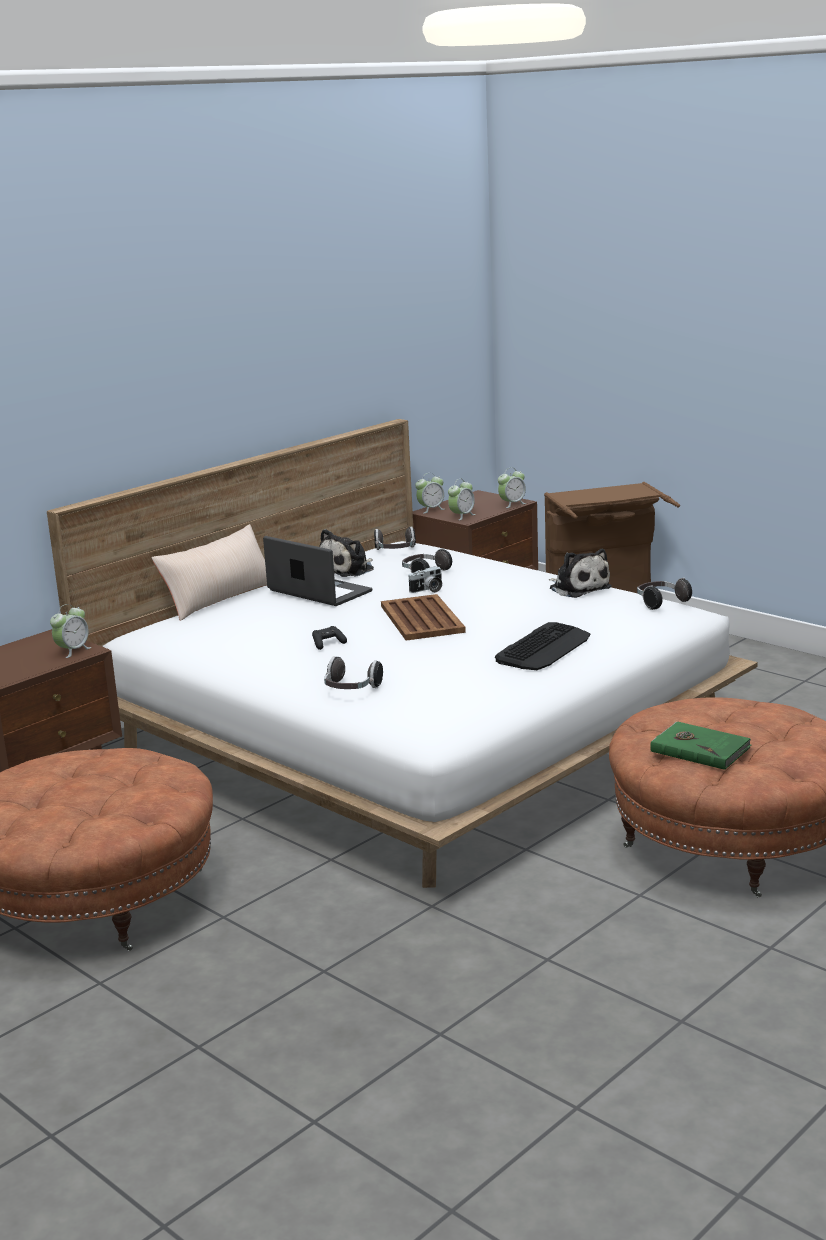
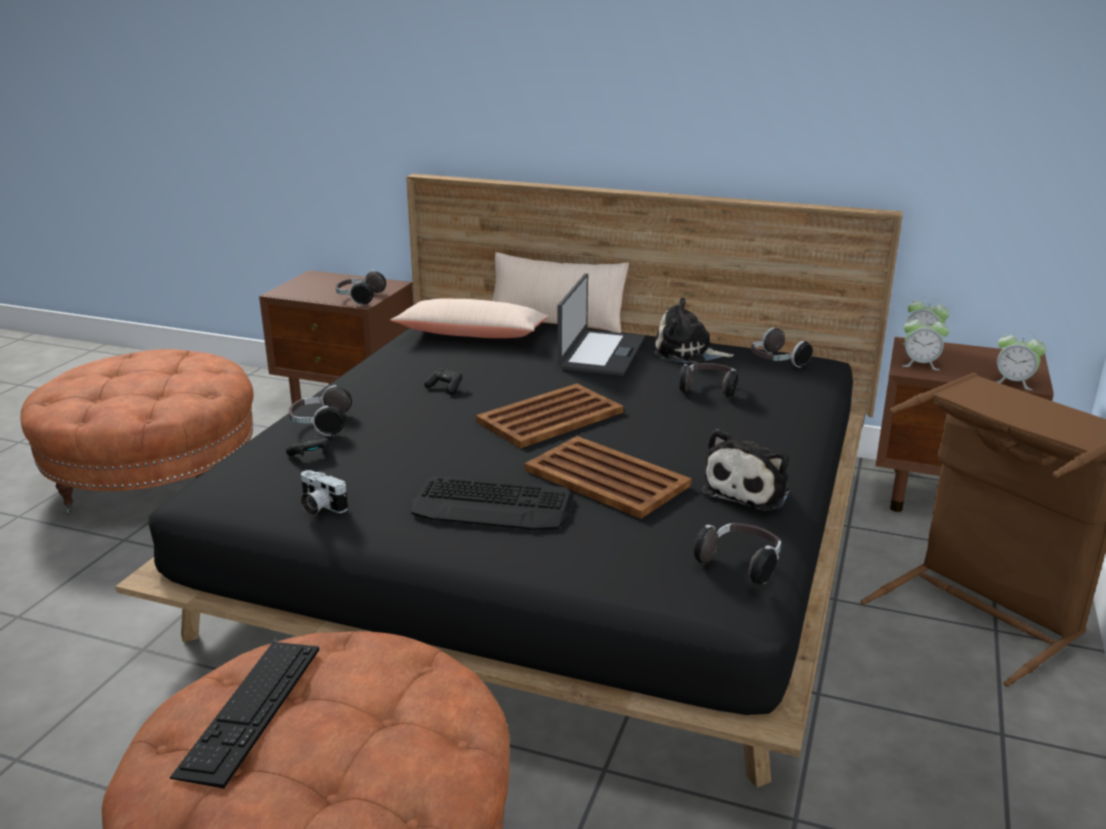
camera: 65 degrees right, 5 degrees up
(73, 651) = (359, 298): alarm clock -> headphones
(214, 627) = (472, 334): none -> beige pillow
(408, 695) = (310, 455): none -> black game controller
(419, 733) = (553, 544): white bed -> black bed
(428, 590) = (651, 402): camera -> camera (319, 507)
(534, 616) = (607, 478): none -> brown tray
(700, 749) = (250, 709): green book -> keyboard

